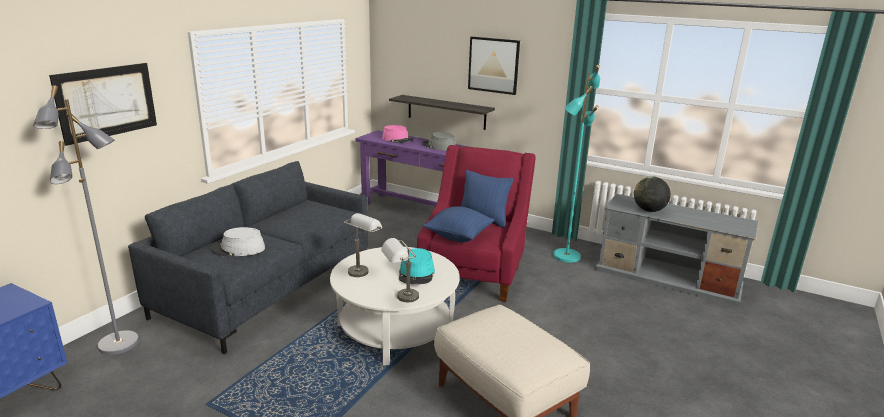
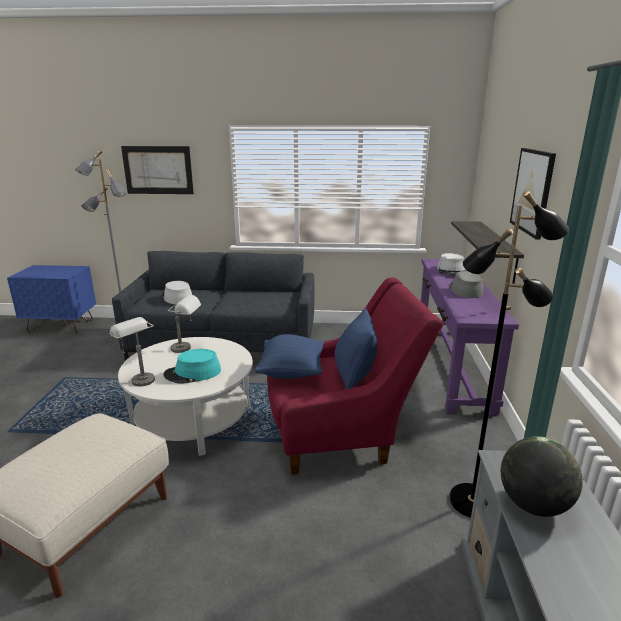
camera: 65 degrees right, 0 degrees up
(398, 139) = (451, 271): pink hat -> grey hat
(565, 256) = (472, 500): turquoise floor lamp -> black floor lamp

